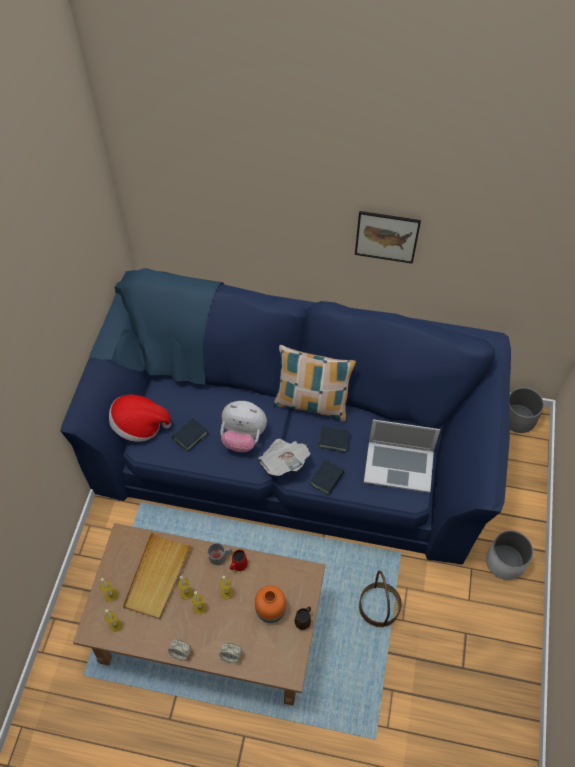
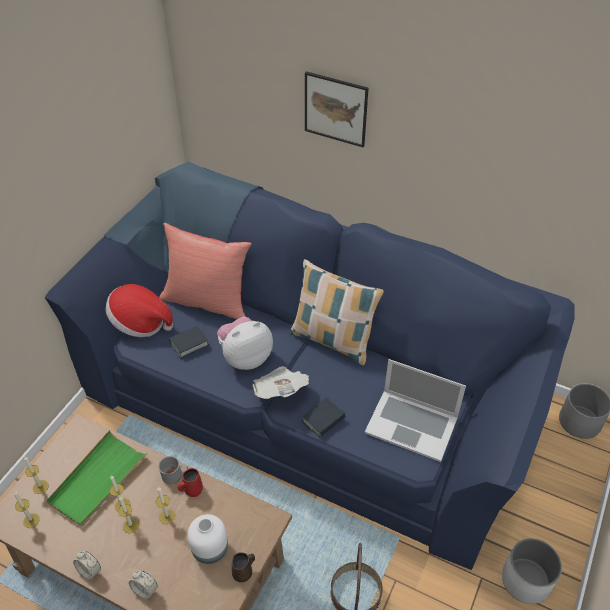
camera: 15 degrees right, 10 degrees down
(157, 577) = (98, 480): beige tray -> green tray
(191, 390) = (207, 301): none -> red pillow
(243, 437) = (245, 357): plush toy -> plush toy turned 120 degrees clockwise
(271, 610) = (210, 550): orange vase -> white vase
(334, 440) = (344, 381): book -> none
(386, 236) = (444, 155): picture -> picture (335, 109)

